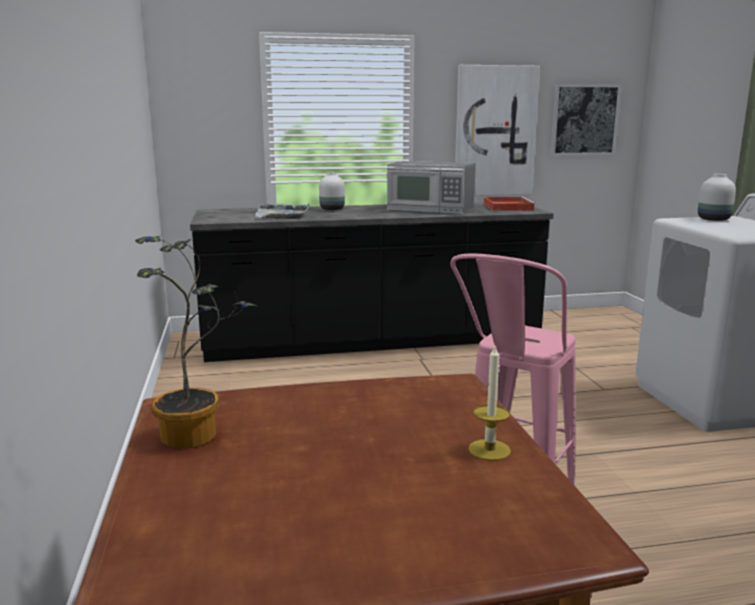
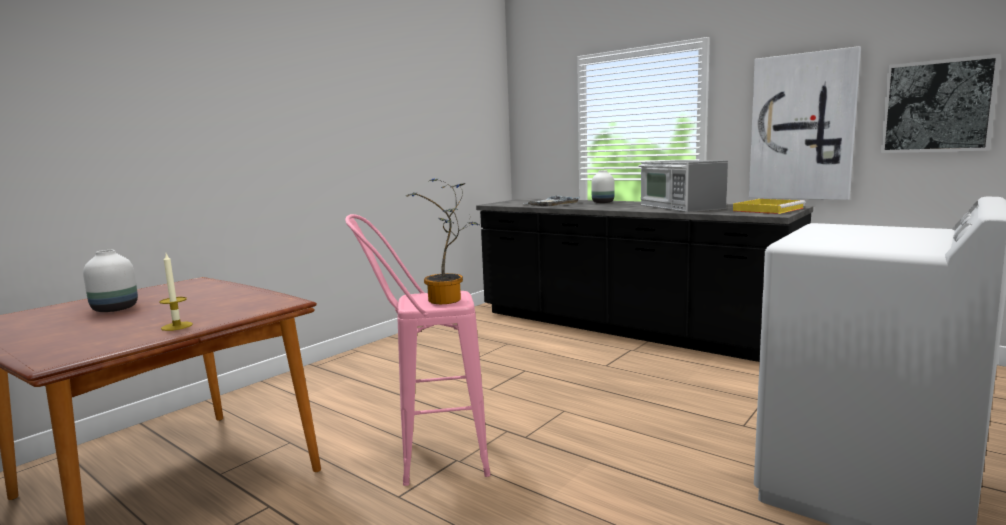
camera: 50 degrees right, 5 degrees down
(198, 435) = (159, 291): potted plant -> potted plant (448, 301)
(507, 206) = (768, 209): red tray -> yellow tray
(713, 219) = (877, 229): white vase -> white vase (114, 309)

